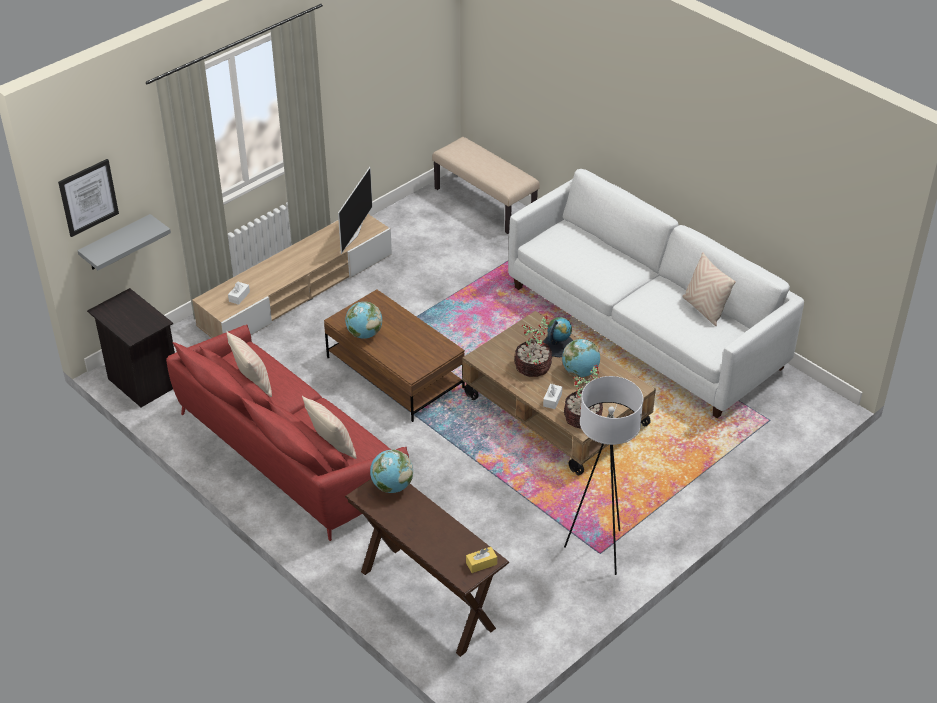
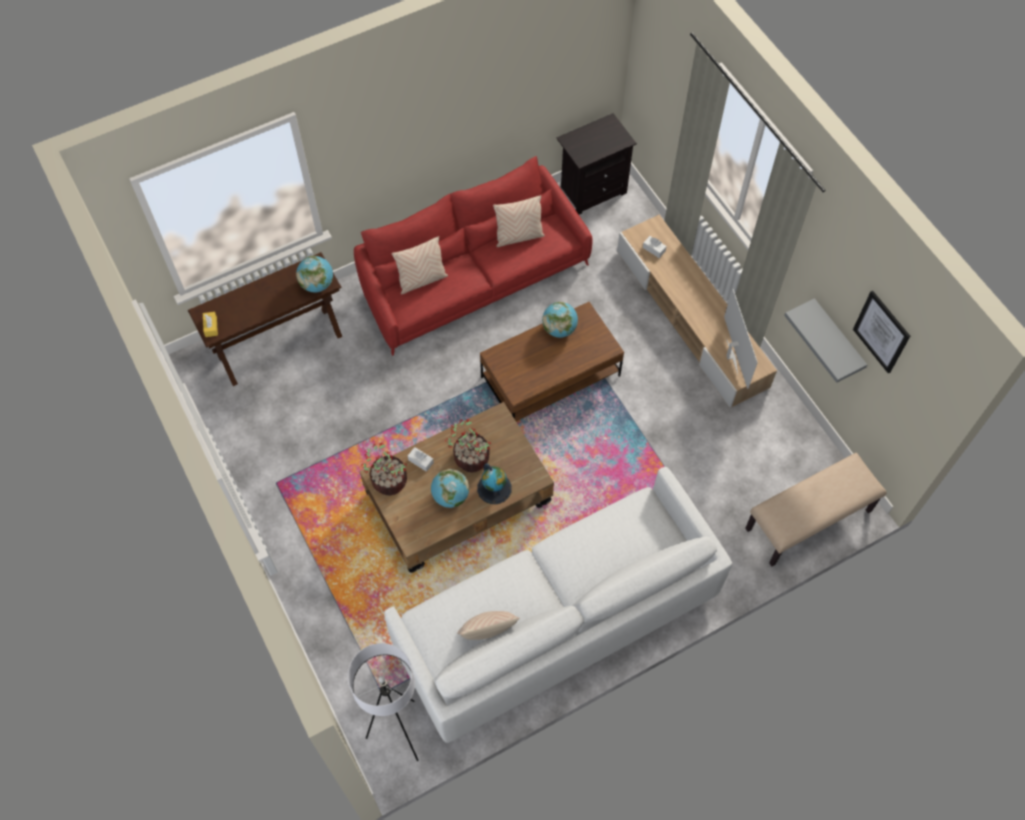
camera: 105 degrees right, 20 degrees up
(88, 197) = (650, 55): picture -> picture (881, 332)
(116, 243) = (653, 111): grey shelf -> grey shelf (837, 339)
(353, 235) = (731, 356): television -> television turned 135 degrees counterclockwise
(599, 550) = (280, 483): white floor lamp -> white floor lamp (399, 732)

